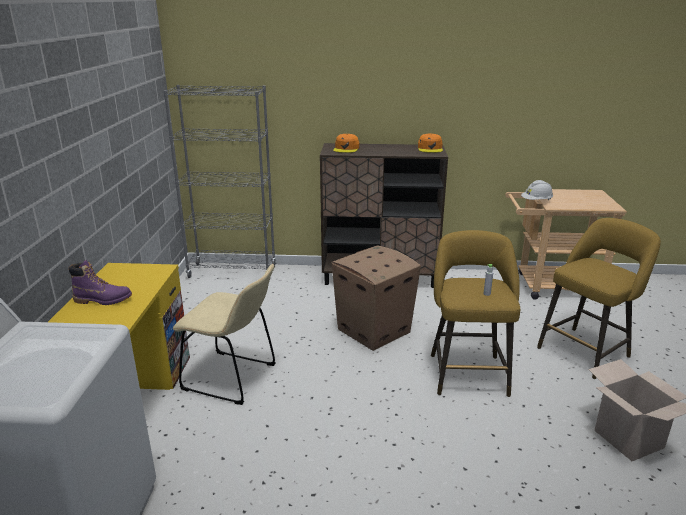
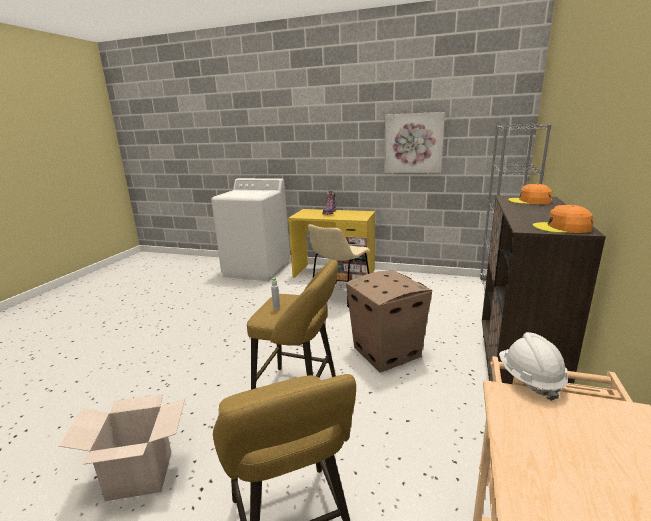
camera: 105 degrees right, 5 degrees down
(112, 135) = (413, 143): none -> picture

